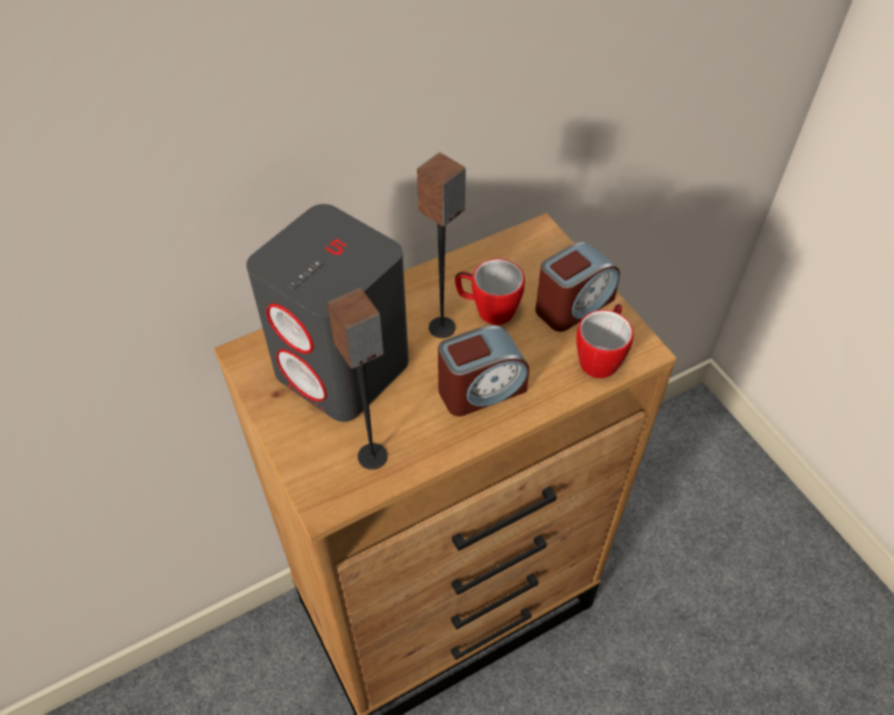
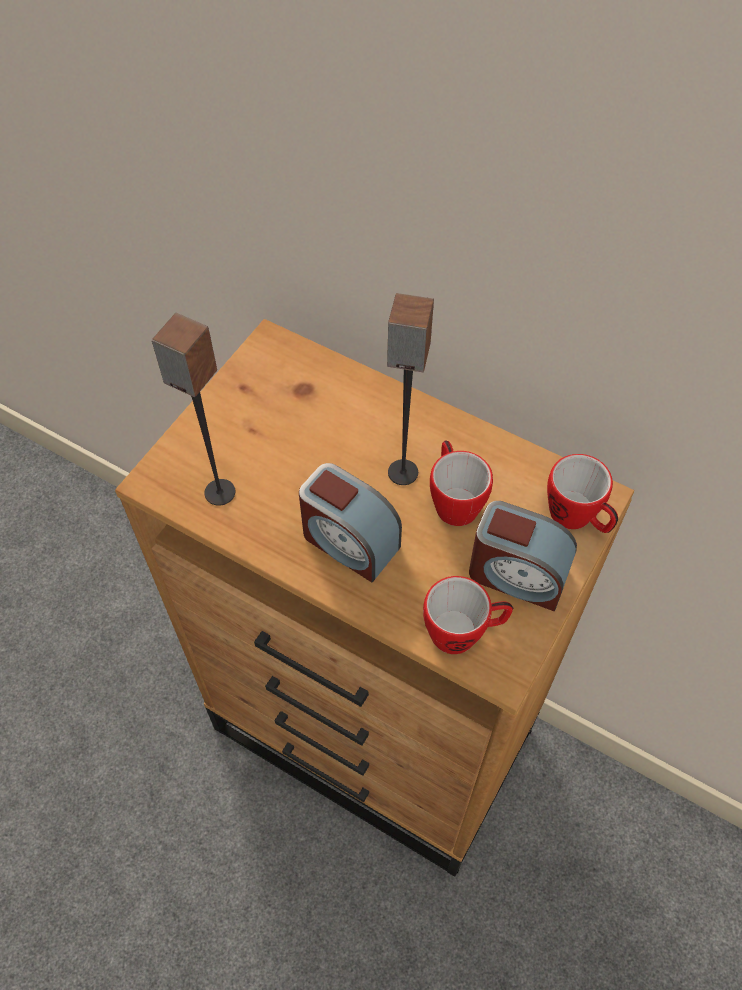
camera: 60 degrees right, 5 degrees up
(343, 368) = (301, 420): grey speaker -> none
(549, 251) = (577, 518): none -> mug

